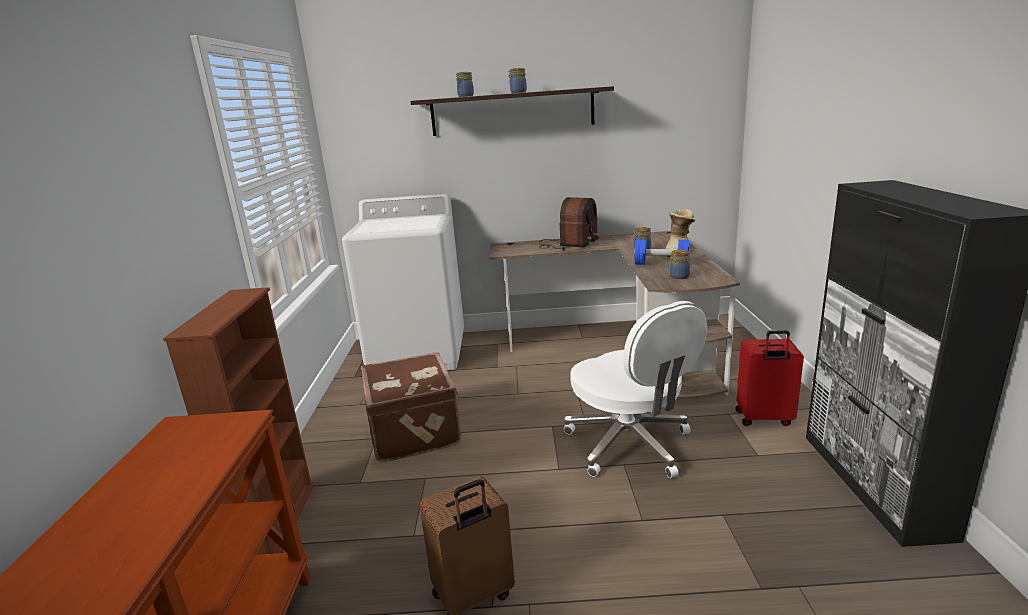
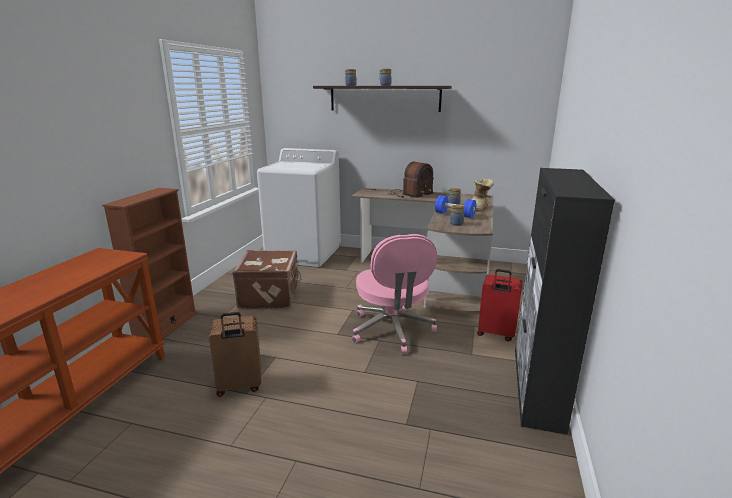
camera: 15 degrees right, 0 degrees up
(630, 445) = (392, 330): white office chair -> pink office chair

